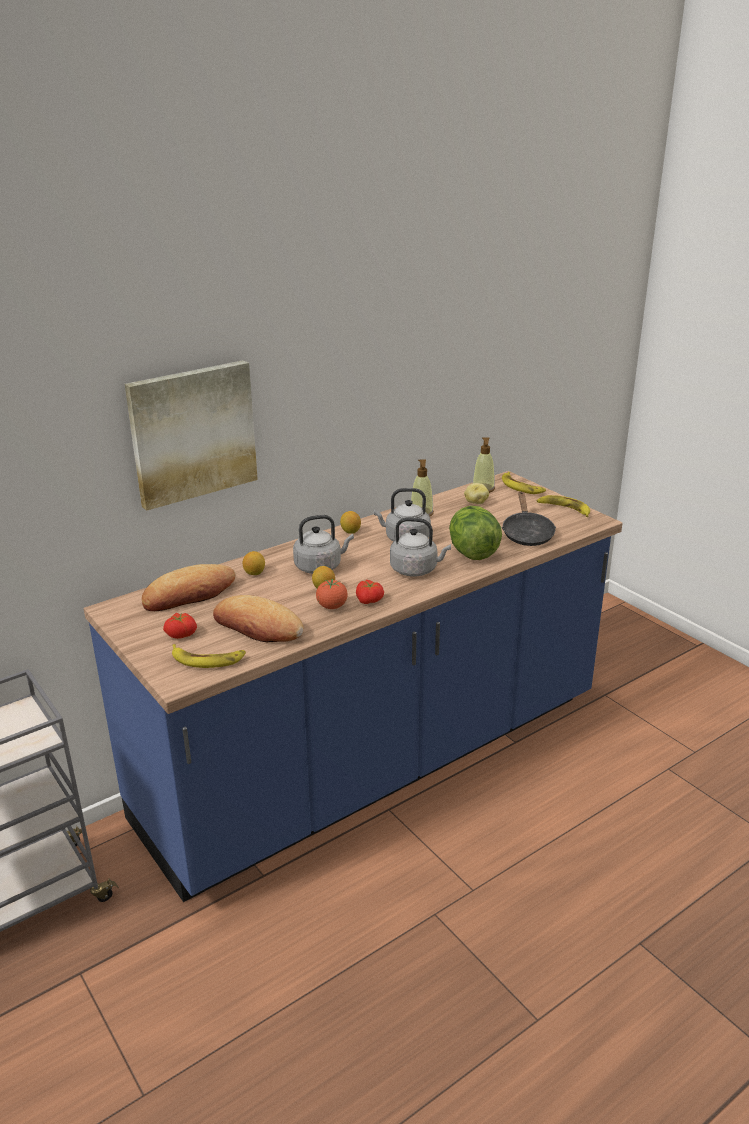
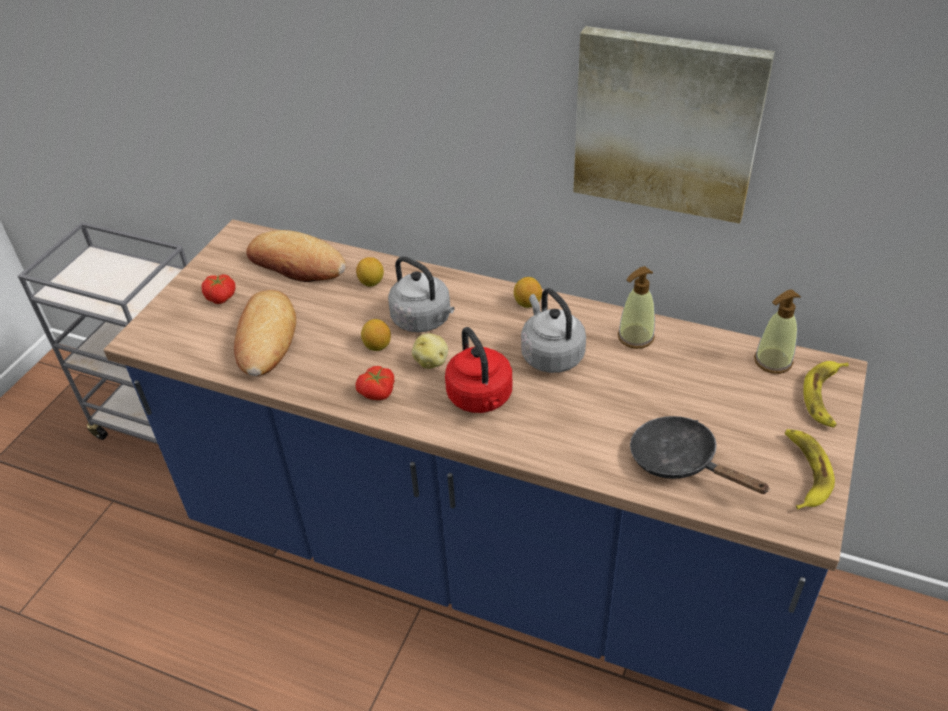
camera: 60 degrees right, 15 degrees up
(192, 433) = (347, 93): picture -> picture (667, 123)
(207, 659) = (186, 336): banana -> none
(332, 606) = (343, 370): tomato -> none
(416, 570) = (481, 398): grey kettle -> red kettle
(472, 552) = (572, 429): lettuce -> none
(475, 502) = (722, 372): potato -> potato (431, 361)
(527, 533) = (680, 461): black frying pan -> black frying pan turned 75 degrees clockwise

